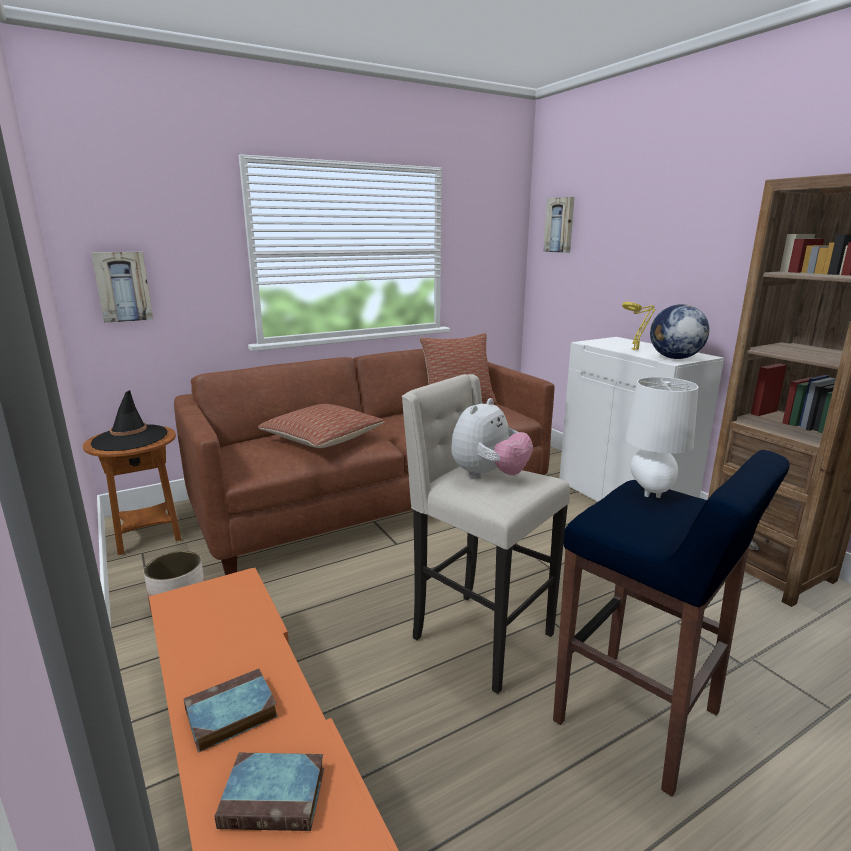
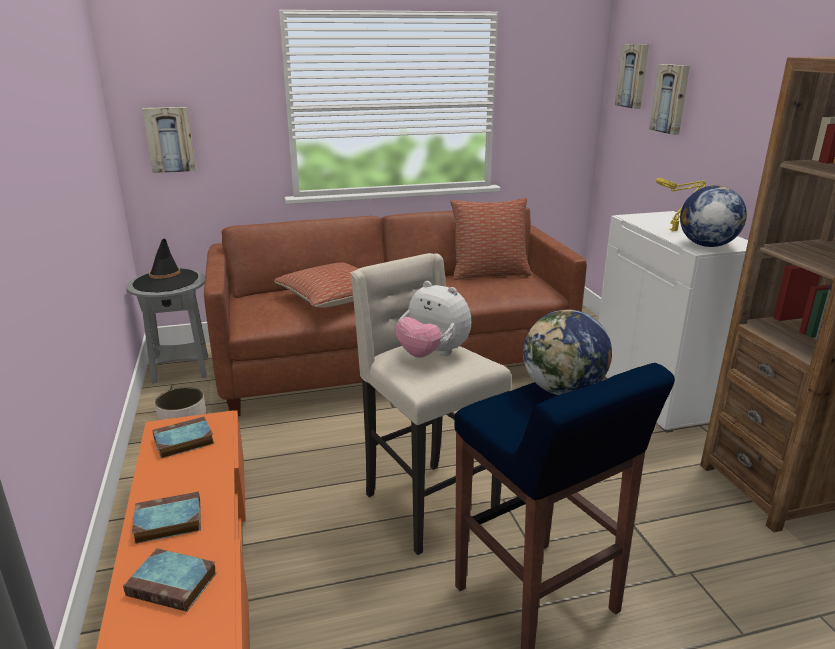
camera: 15 degrees right, 5 degrees up
(148, 536) = (181, 370): brown side table -> grey side table
(206, 612) = (183, 441): none -> book
(488, 476) = (432, 354): plush toy -> plush toy turned 75 degrees clockwise
(603, 240) = (671, 99): none -> picture
(651, 492) = (563, 390): white table lamp -> globe

